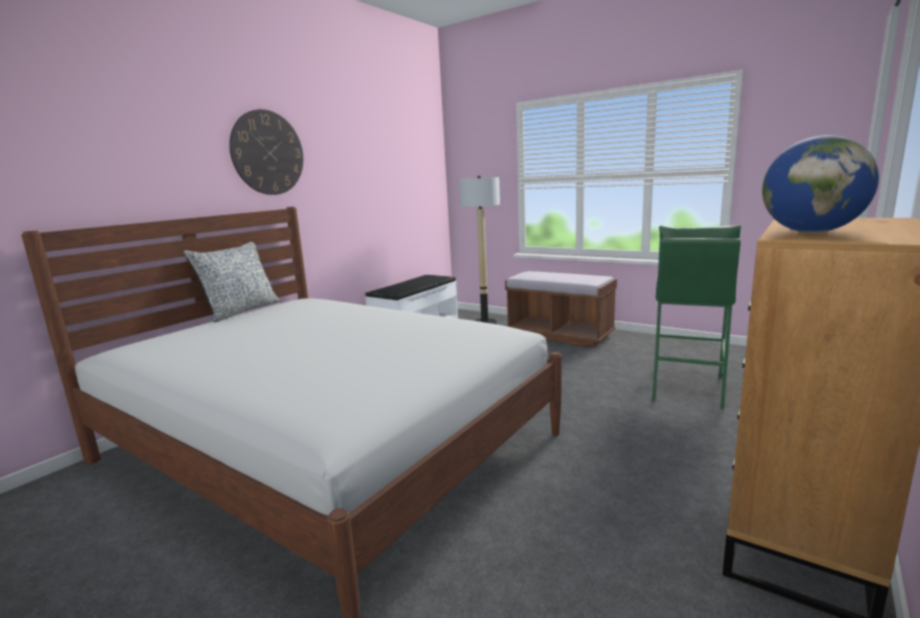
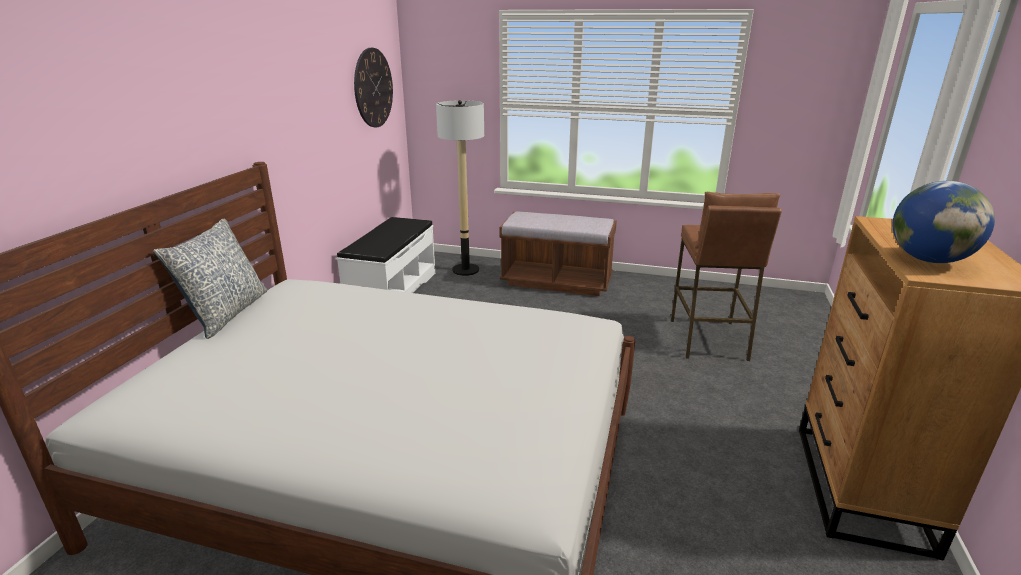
camera: 20 degrees left, 10 degrees up
(268, 153) = (224, 91): wall clock -> wall clock (373, 88)
(686, 387) = (708, 339): green stool -> brown stool

